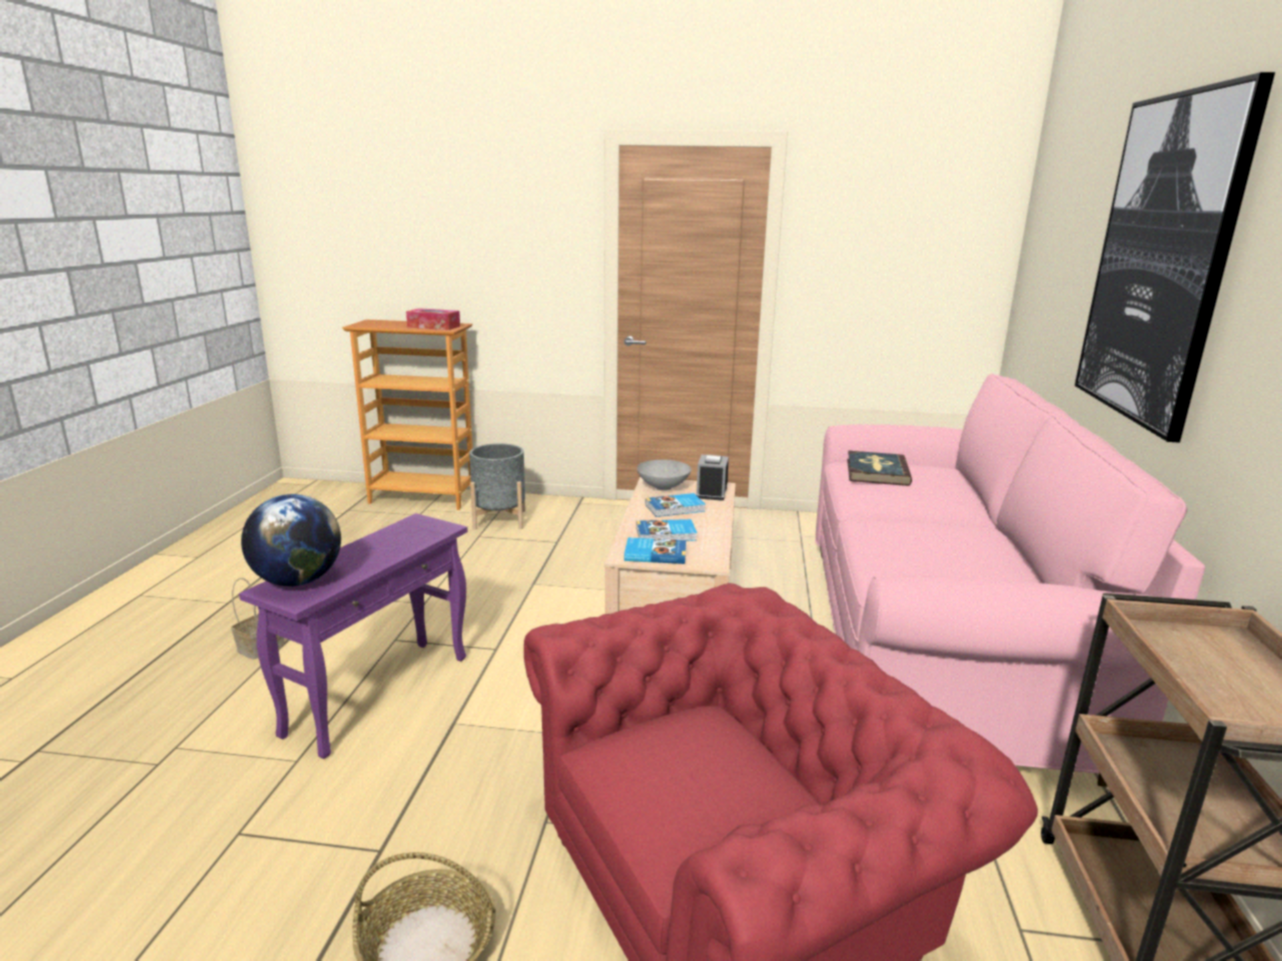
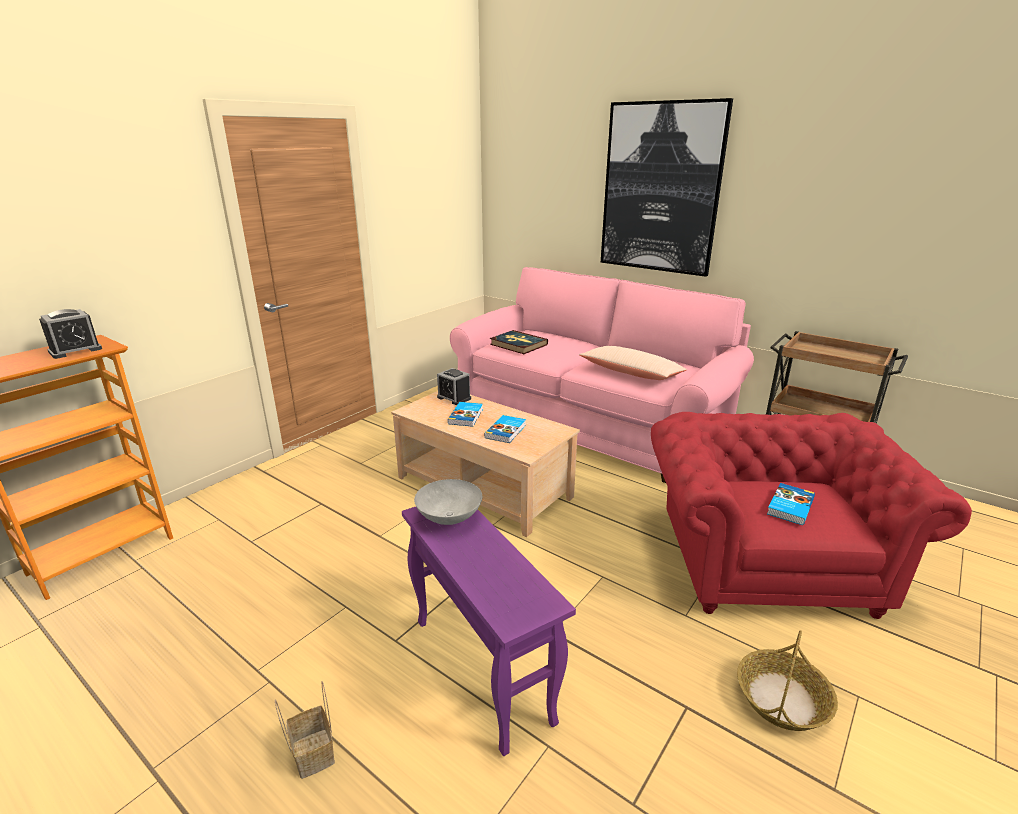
camera: 60 degrees left, 5 degrees up
(298, 581) = (505, 600): globe -> none
(433, 327) = (75, 350): tissue box -> alarm clock
(499, 519) = (233, 520): grey planter -> none
(655, 554) = (533, 443): book -> book (789, 506)
(663, 487) = (423, 409): grey bowl -> grey bowl (449, 517)
(909, 551) = (631, 373): none -> beige pillow

